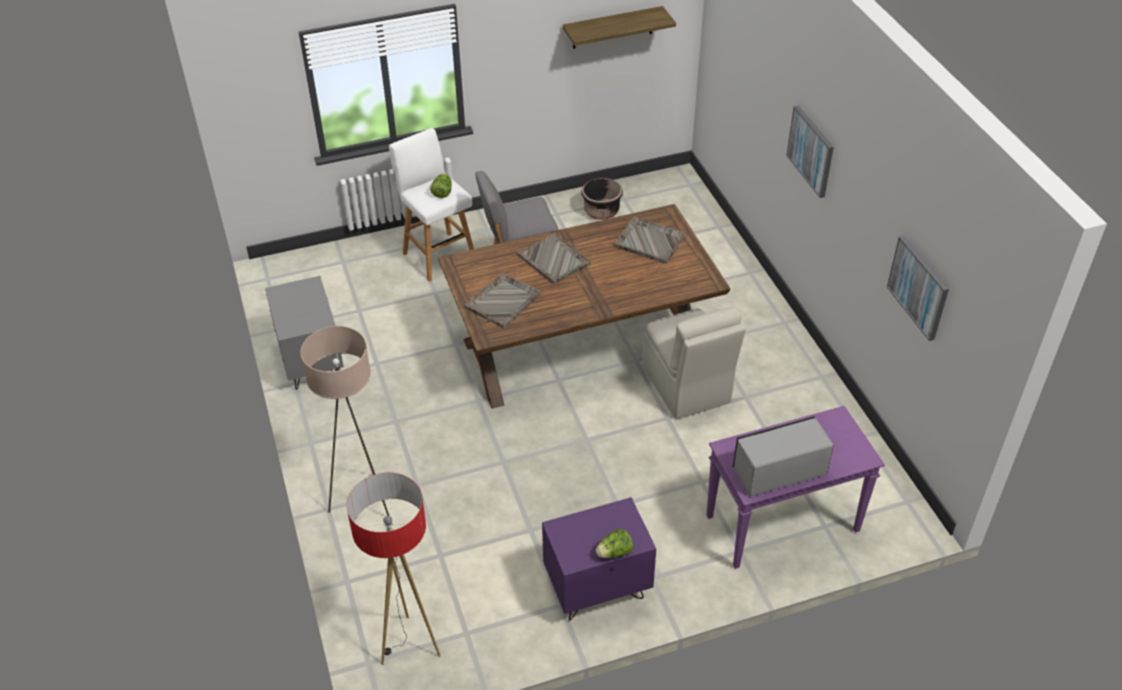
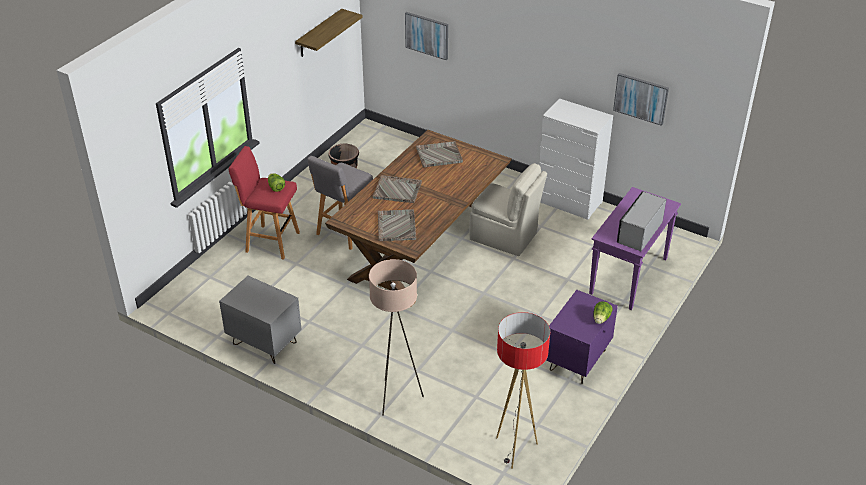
camera: 40 degrees left, 5 degrees down
(438, 255) = (270, 241): white stool -> red stool
(811, 151) = (511, 55): picture -> picture (427, 35)
(815, 387) = (569, 202): none -> white dresser

